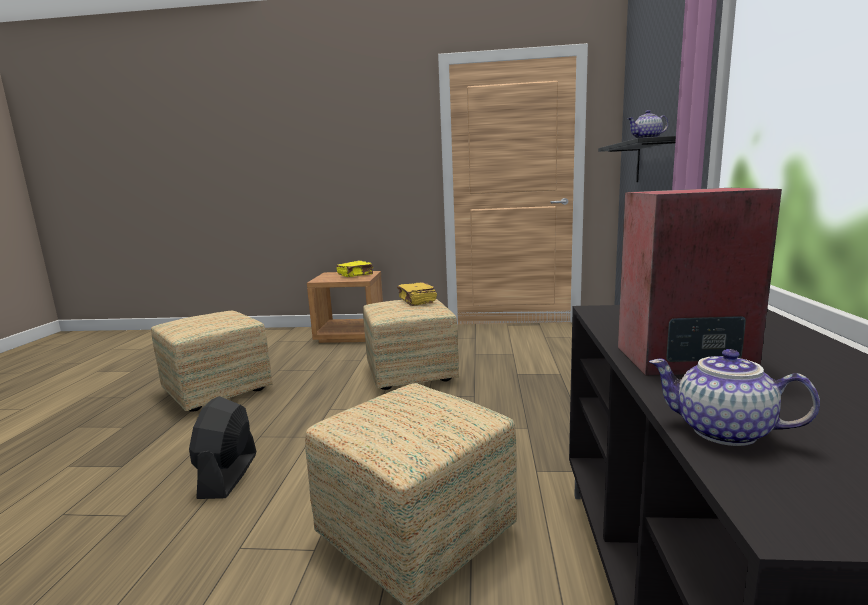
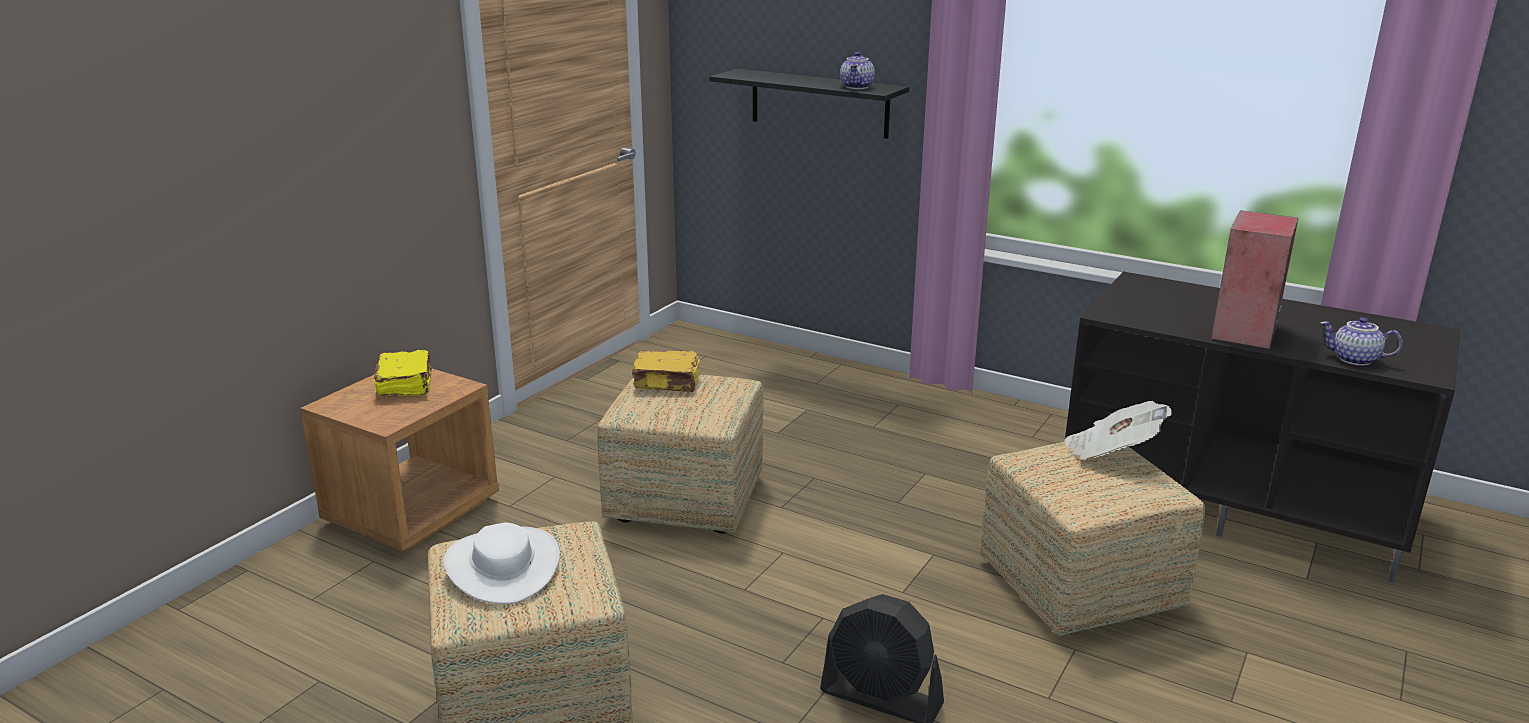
camera: 65 degrees left, 10 degrees up
(207, 317) = (503, 566): none -> white hat
(455, 417) = (1112, 452): none -> newspaper
(722, 432) = (1354, 360): teapot -> teapot turned 60 degrees clockwise

